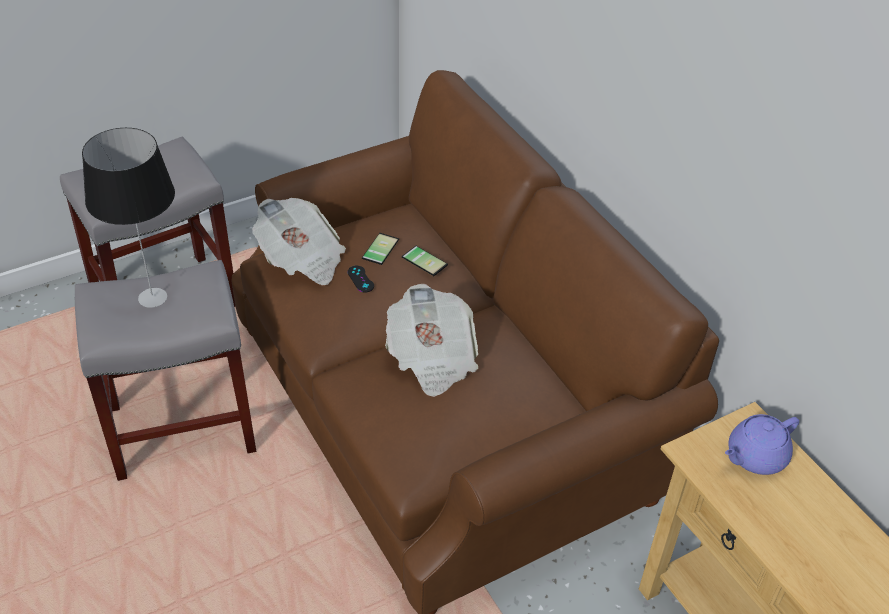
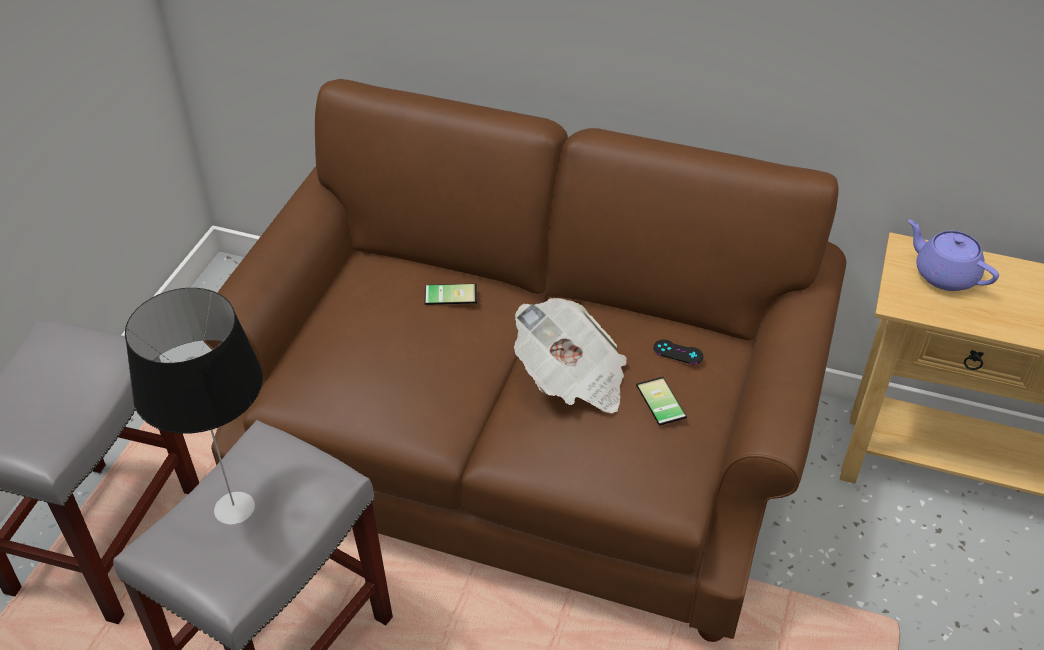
camera: 40 degrees left, 0 degrees up
(301, 259) = (328, 368): newspaper -> none
(360, 279) = (413, 349): black game controller -> black game controller (678, 352)
(378, 248) = (392, 309): phone -> phone (658, 402)
(755, 457) = (944, 274): purple teapot -> purple teapot turned 120 degrees clockwise

